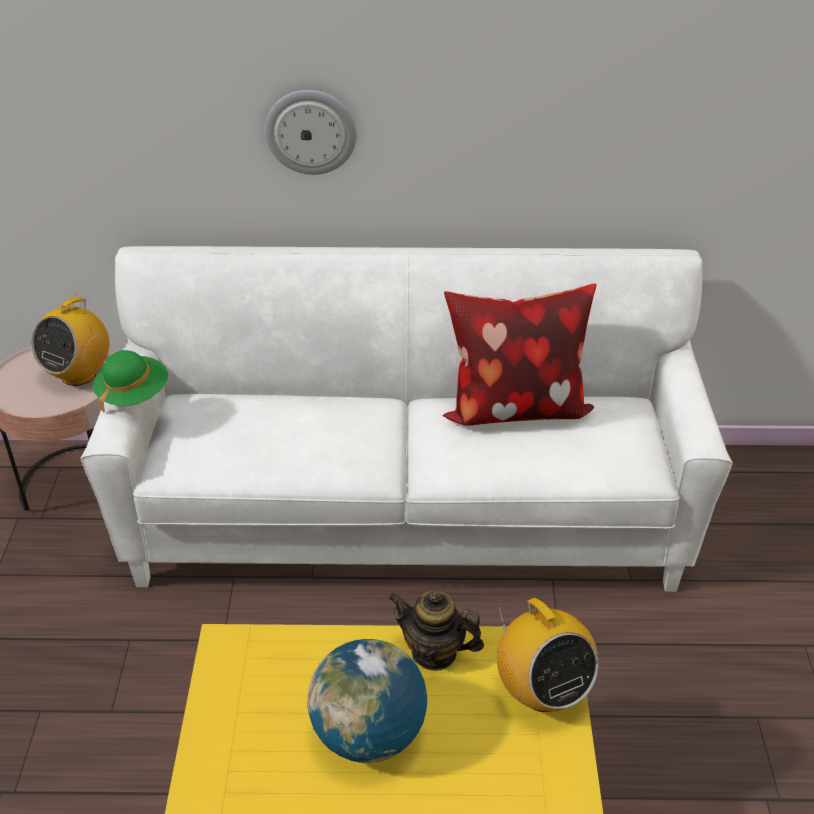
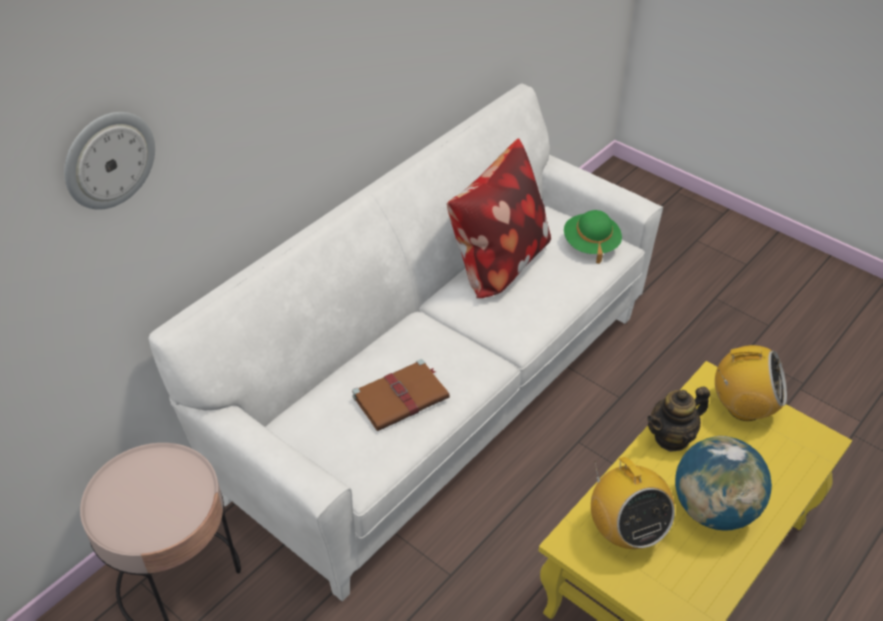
camera: 50 degrees left, 5 degrees up
(79, 374) = (167, 475): radio -> radio (625, 531)
(133, 395) = (285, 443): green hat -> green hat (590, 244)
(275, 440) = (402, 397): none -> brown book
(311, 131) = (282, 131): wall clock -> wall clock (108, 159)

